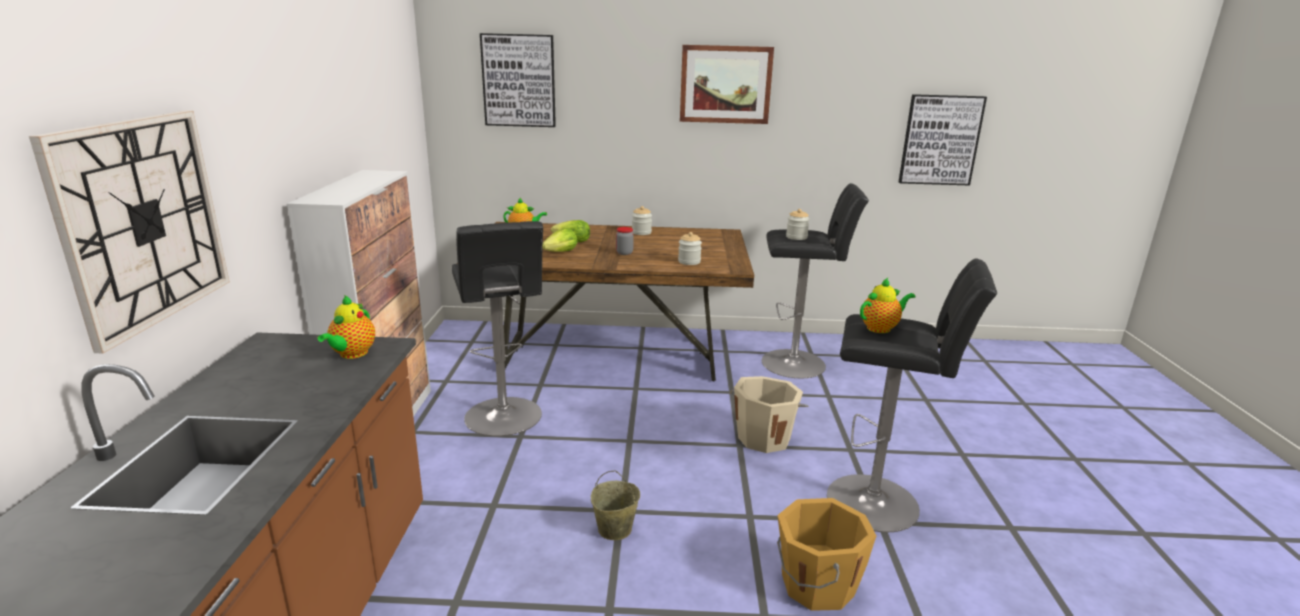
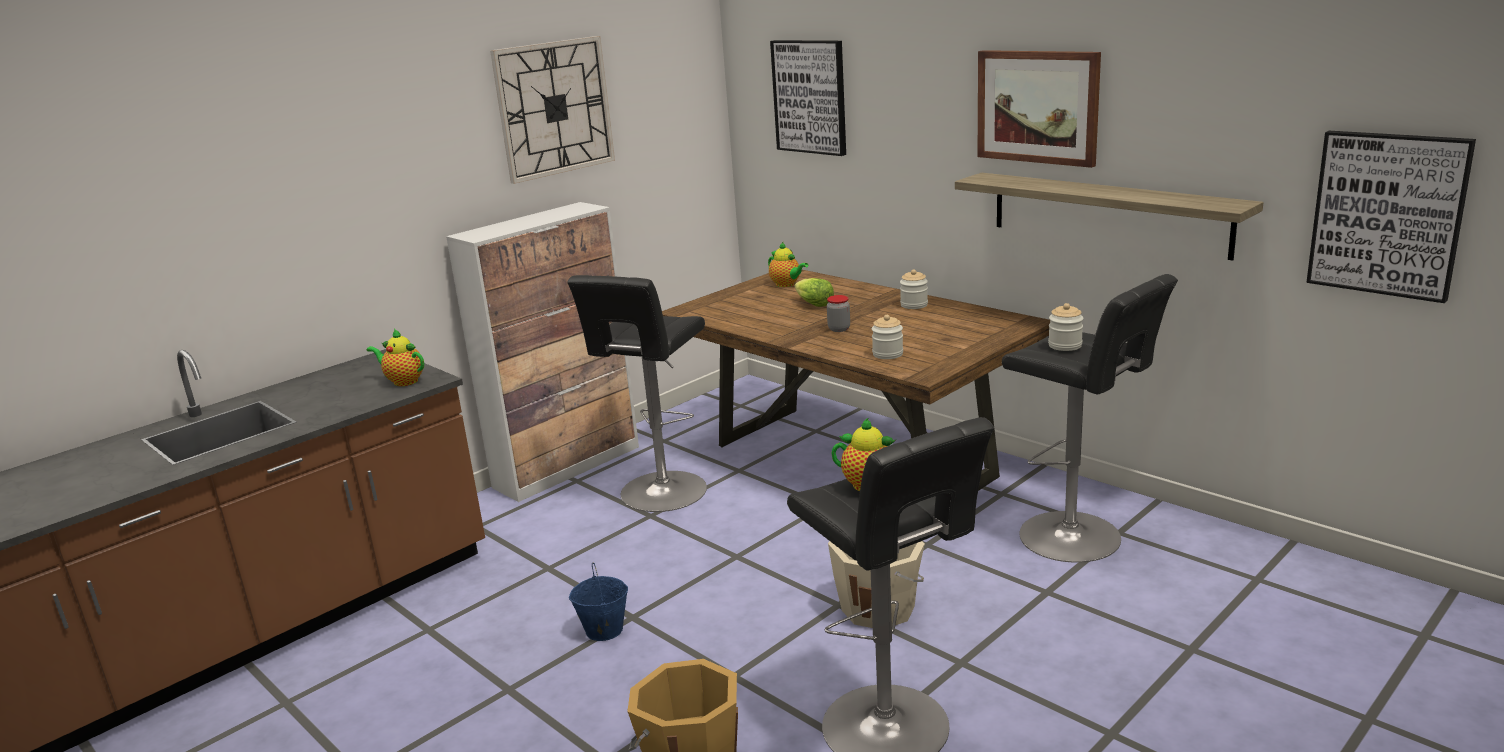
camera: 45 degrees right, 0 degrees up
(143, 222) = (267, 249): wall clock -> wall clock (554, 108)
(352, 354) = (403, 381): teapot -> teapot turned 60 degrees clockwise
(561, 252) = (774, 316): lettuce -> none
(614, 529) = (603, 630): beige bucket -> blue bucket
(774, 154) = (1107, 214): none -> shelf

